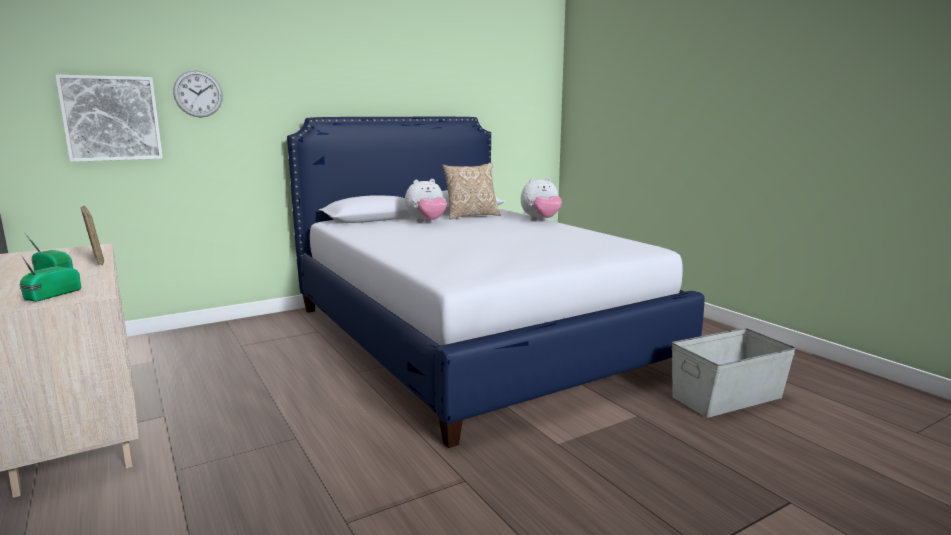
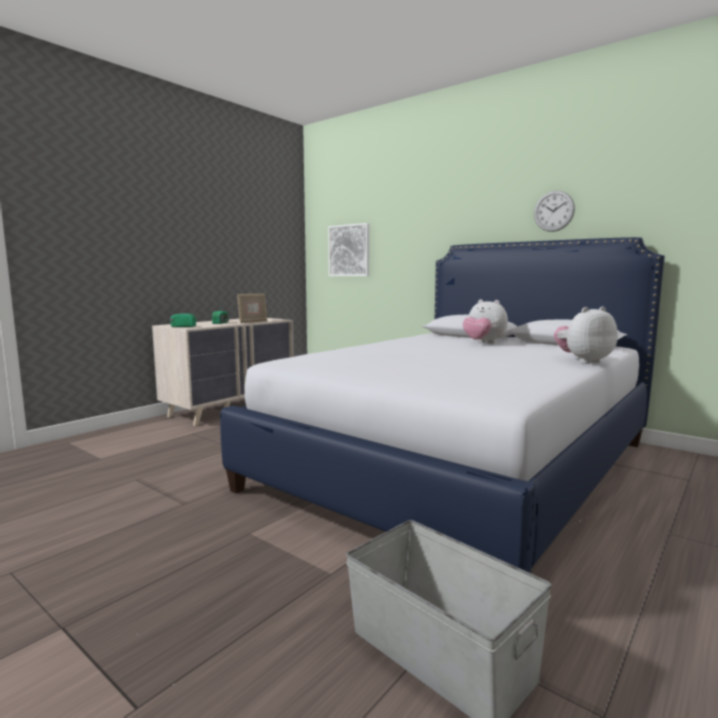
camera: 70 degrees right, 5 degrees down
(198, 94) = (391, 232): wall clock -> wall clock (553, 211)
(471, 216) = (544, 347): pillow -> none
(541, 220) = (583, 361): plush toy -> plush toy turned 105 degrees clockwise

